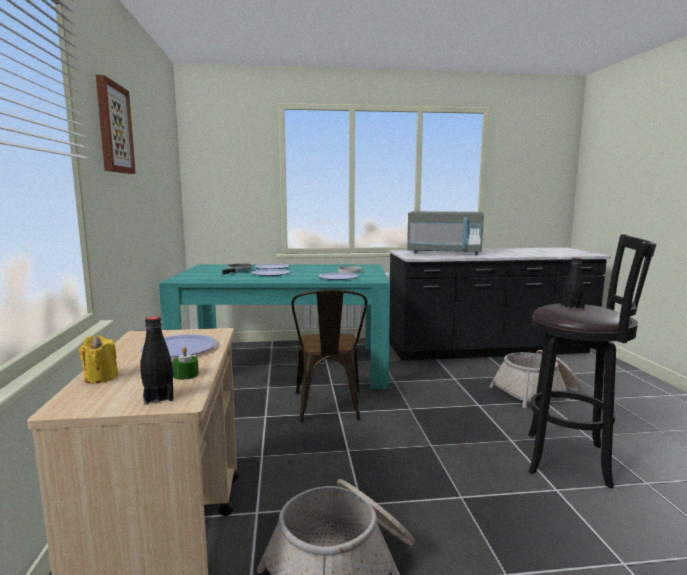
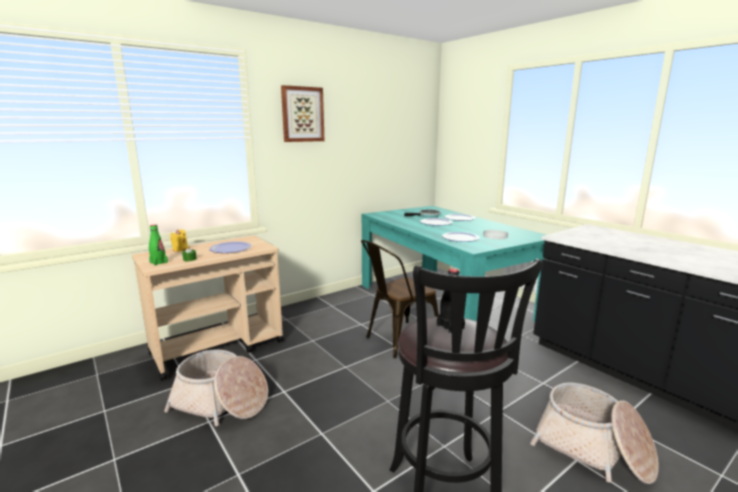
camera: 60 degrees right, 5 degrees up
(159, 397) = (158, 262): black bottle -> green bottle
(444, 253) = (623, 241): grey microwave -> none

